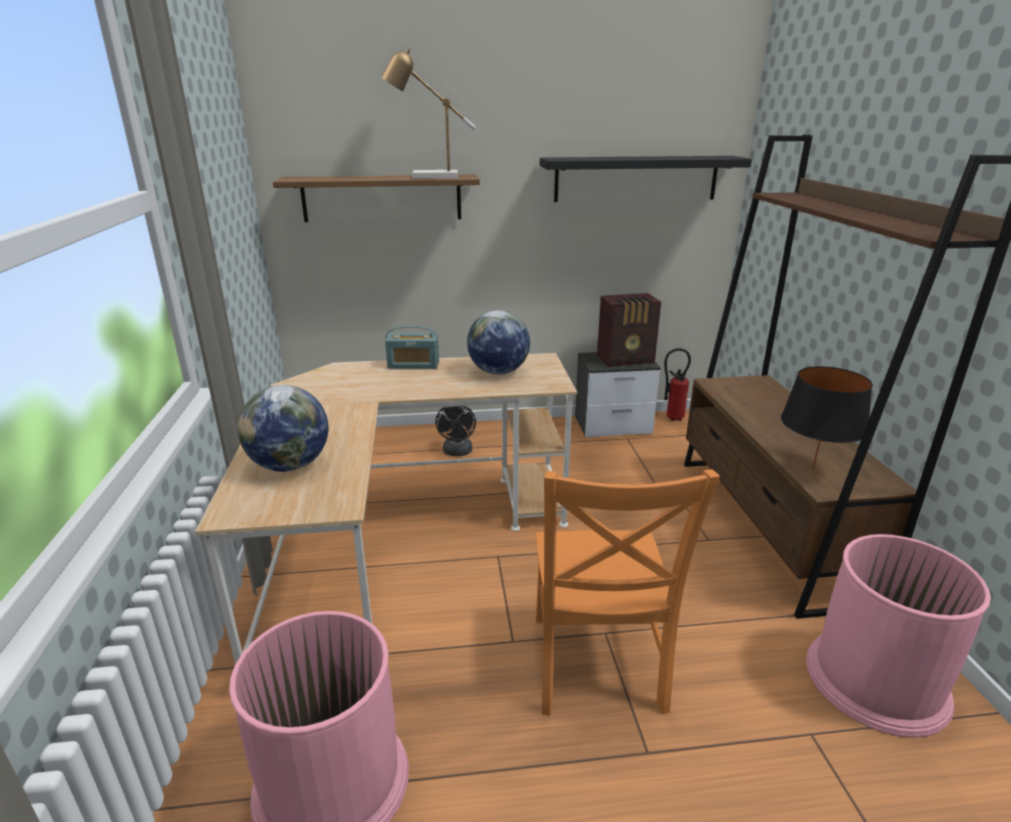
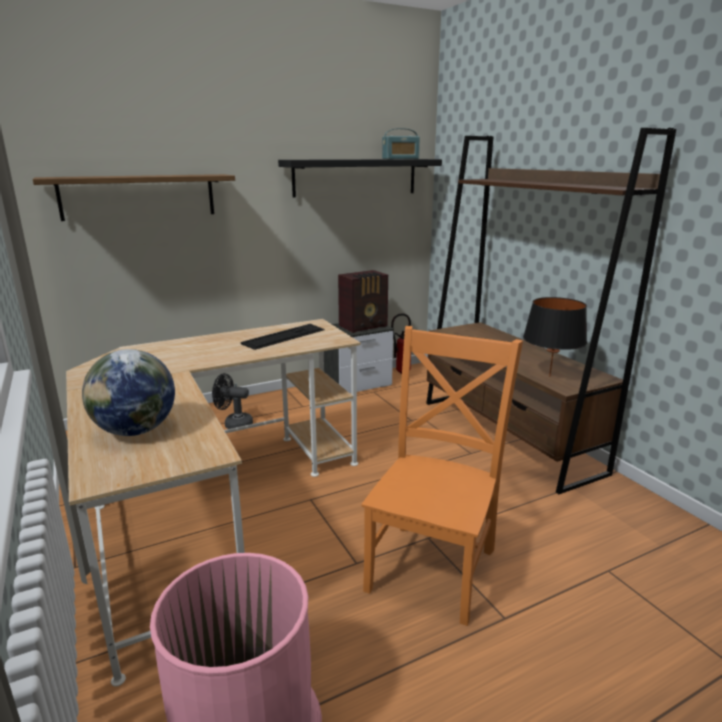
camera: 20 degrees left, 5 degrees down
(413, 365) = (202, 340): radio -> radio (400, 159)
(428, 177) = (185, 175): table lamp -> none
(457, 452) = (234, 424): black fan -> black fan turned 120 degrees clockwise
(498, 372) = (284, 336): globe -> keyboard
(596, 667) = (434, 565): orange chair -> orange chair turned 135 degrees counterclockwise
(876, 680) = (629, 523): pink trash can -> none

